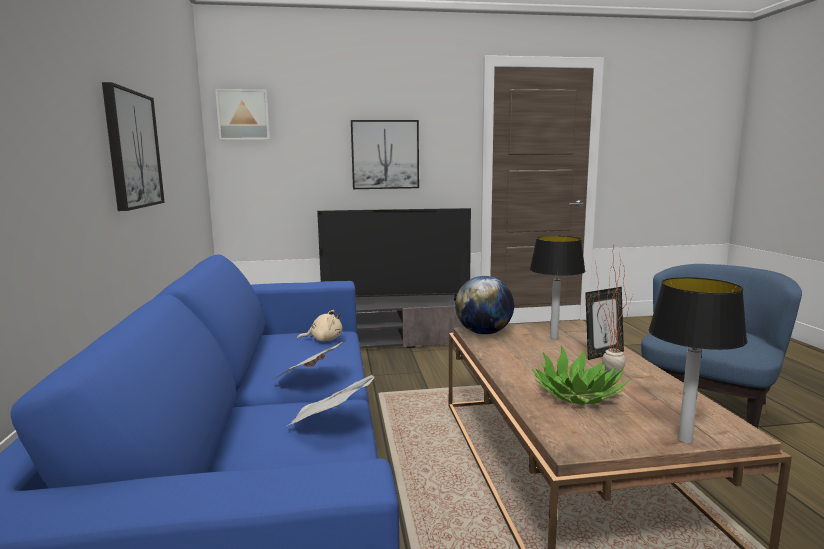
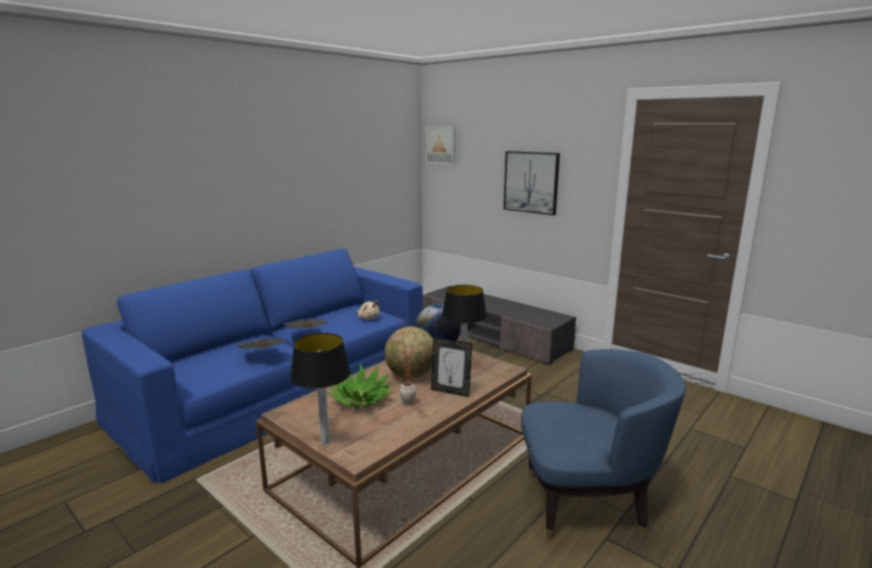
camera: 50 degrees right, 5 degrees up
(132, 150) = (294, 185): picture -> none
(396, 303) = (507, 311): television -> none
(542, 359) = (411, 376): none -> globe

